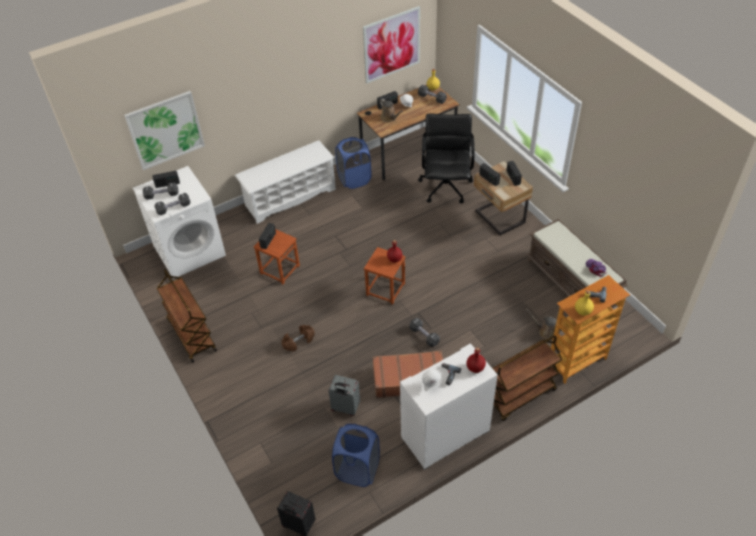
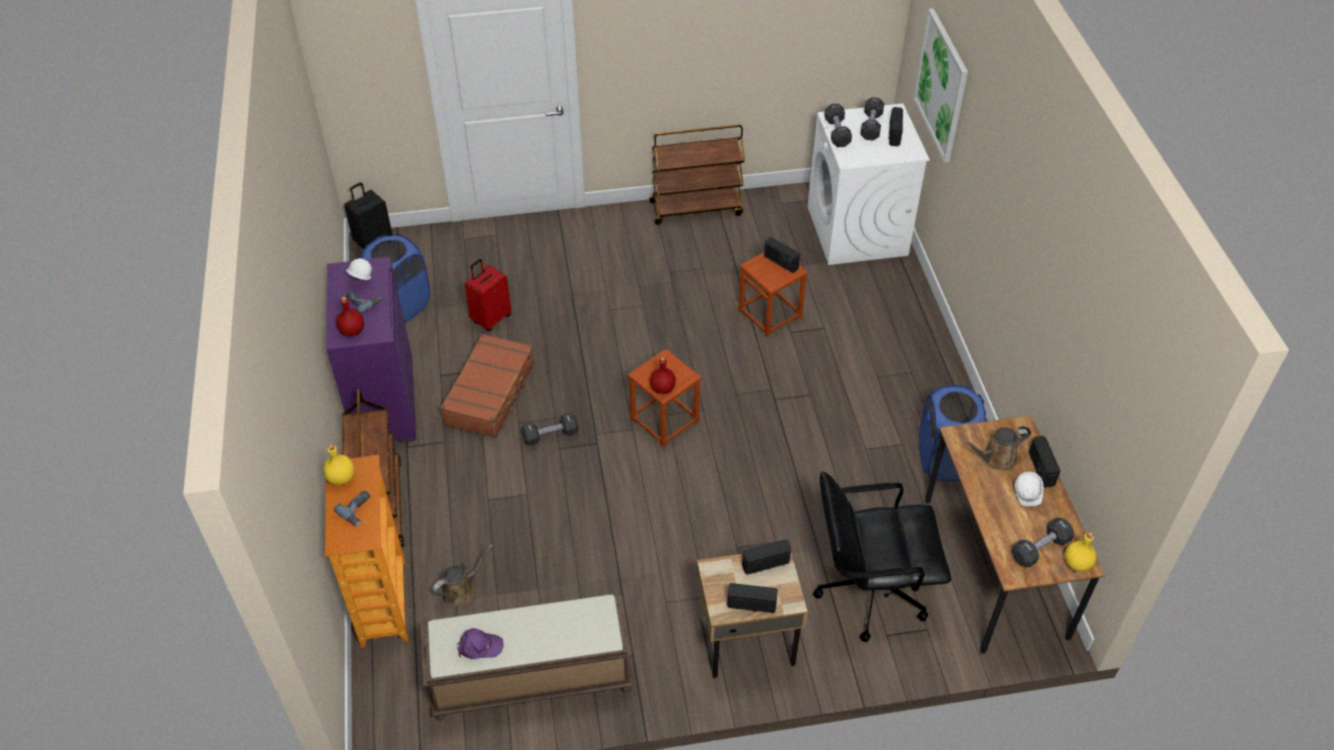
camera: 110 degrees right, 0 degrees up
(290, 197) = (930, 363): white shoe rack -> none
(298, 341) = (624, 302): brown dumbbell -> none
(345, 408) = (491, 318): grey suitcase -> red suitcase
(392, 45) = (1105, 407): picture -> none
(445, 435) = (383, 401): white cabinet -> purple cabinet
(446, 186) = (869, 591): black office chair -> black office chair turned 150 degrees clockwise

